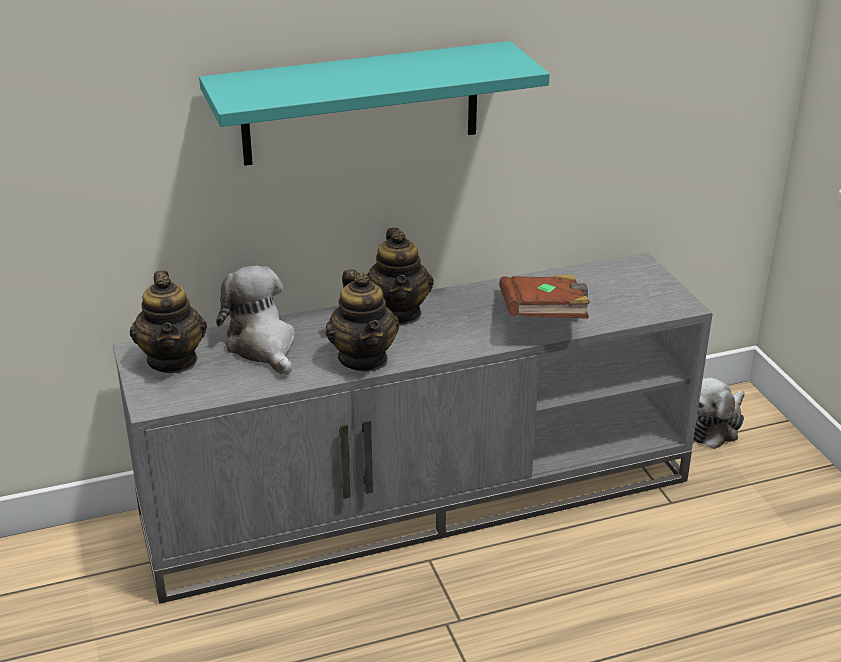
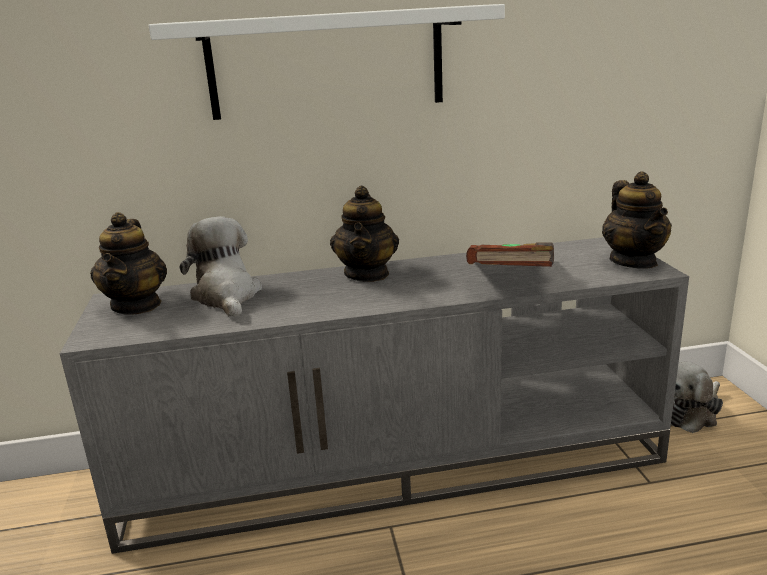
camera: 10 degrees right, 10 degrees down
(361, 103) = (326, 63): turquoise shelf -> white shelf
(364, 358) = (318, 306): teapot -> teapot (633, 261)

